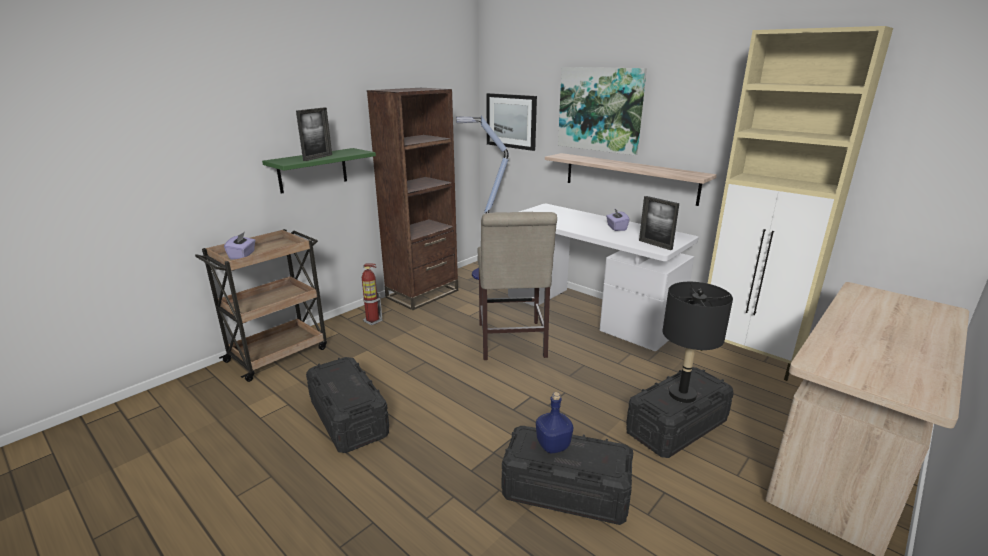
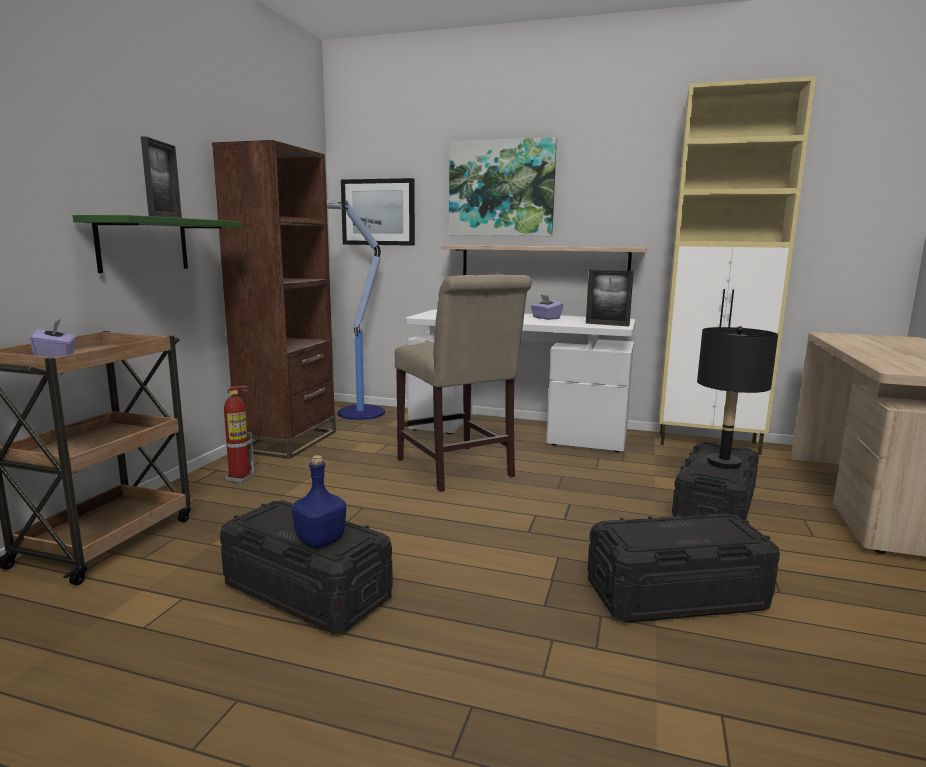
camera: 25 degrees left, 10 degrees down
(552, 446) = (659, 531): blue bottle -> blue bottle (319, 541)

